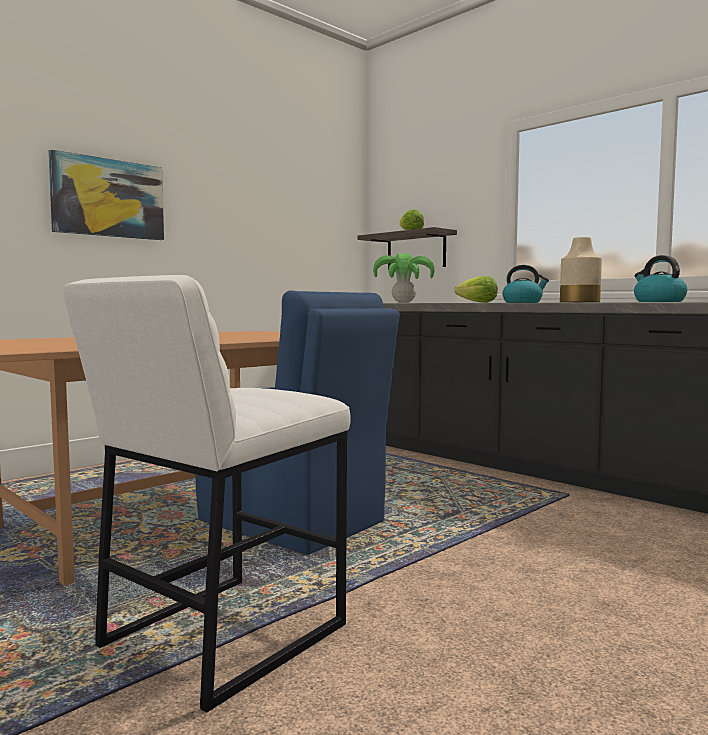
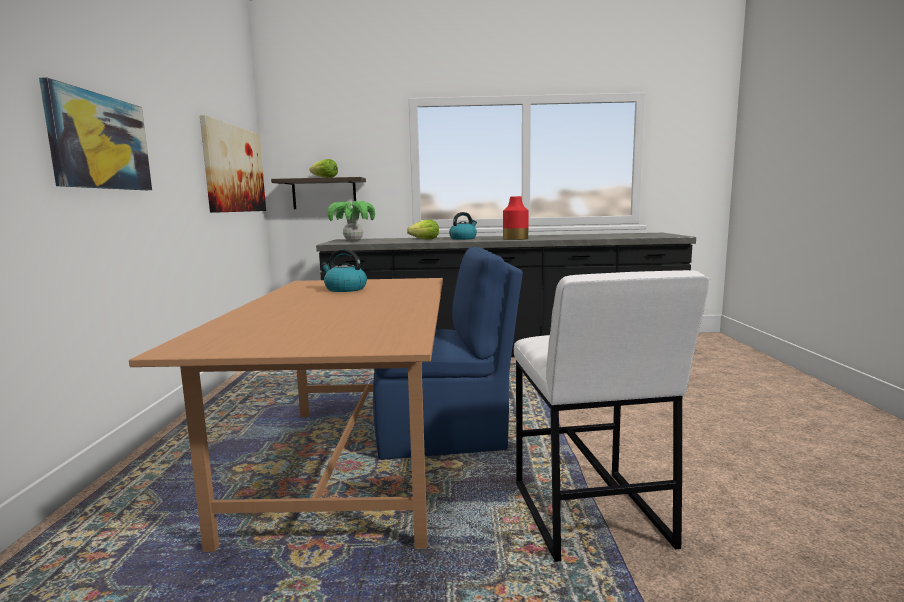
camera: 45 degrees left, 5 degrees up
(309, 225) = (234, 169): none -> picture
(579, 302) = (515, 238): beige vase -> red vase
(658, 302) = (568, 238): kettle -> kettle (345, 289)

